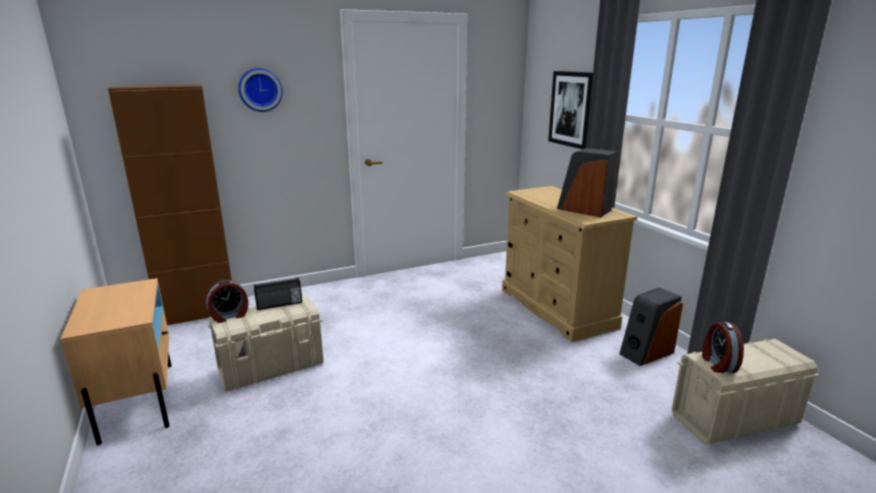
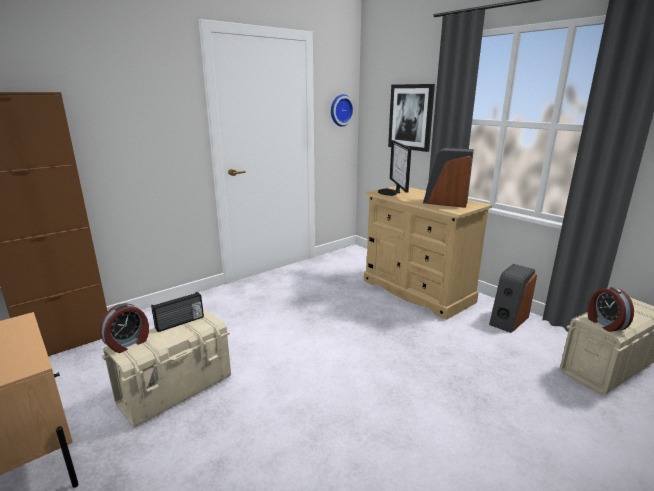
camera: 15 degrees left, 0 degrees up
(260, 89) = (121, 99): wall clock -> wall clock (340, 110)
(533, 194) = (391, 192): none -> monitor

